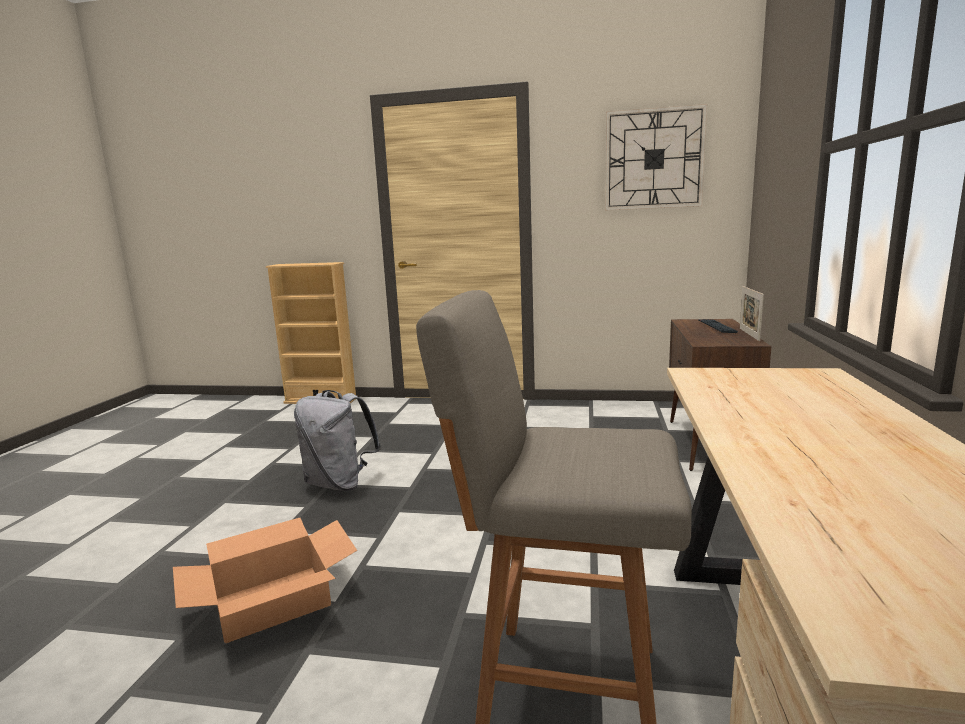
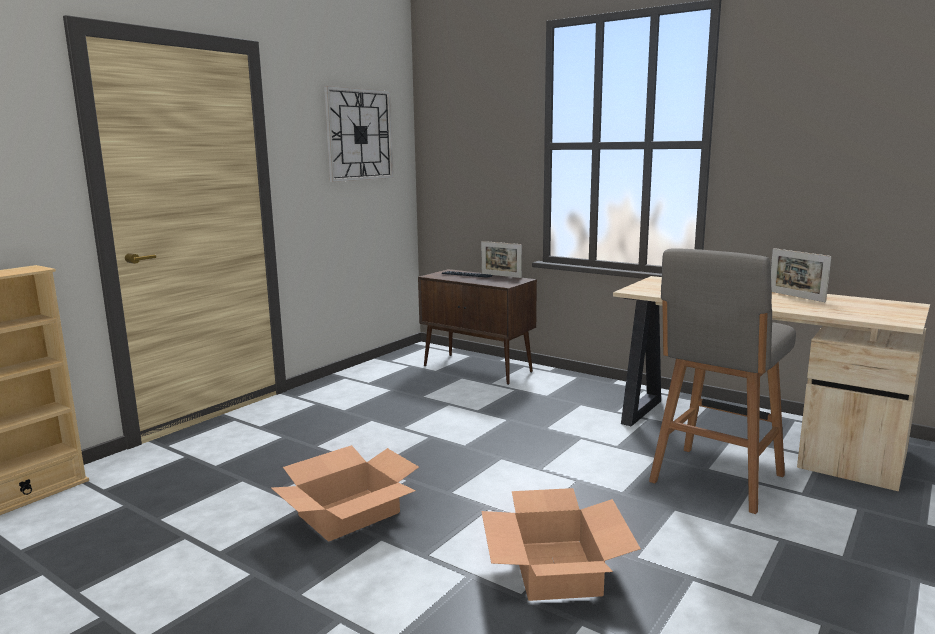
camera: 65 degrees left, 0 degrees up
(340, 483) = (349, 514): grey backpack -> cardboard box
(926, 475) = (796, 296): none -> picture frame

